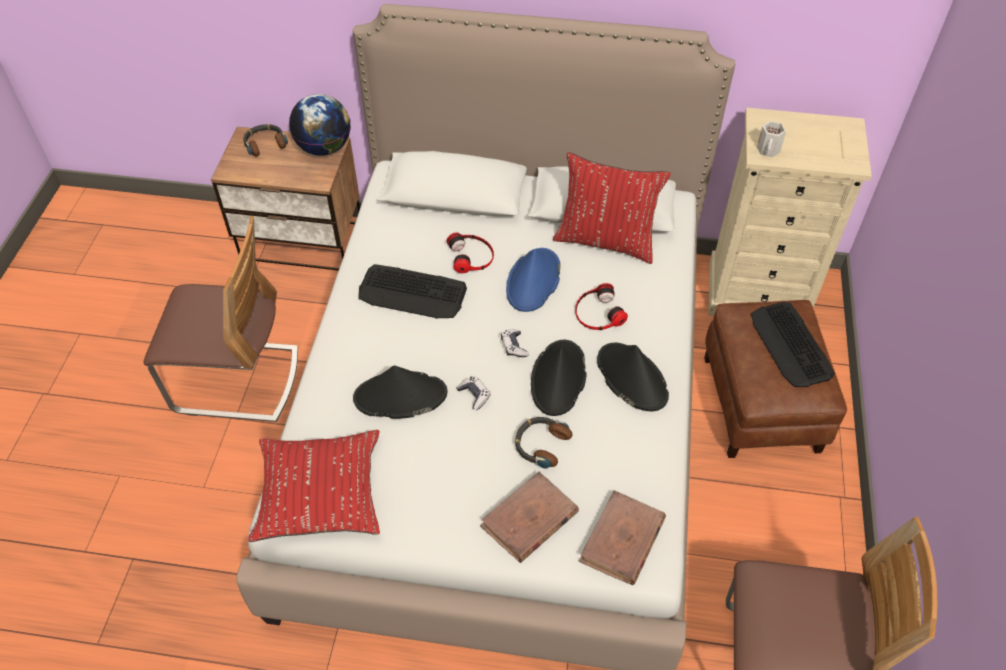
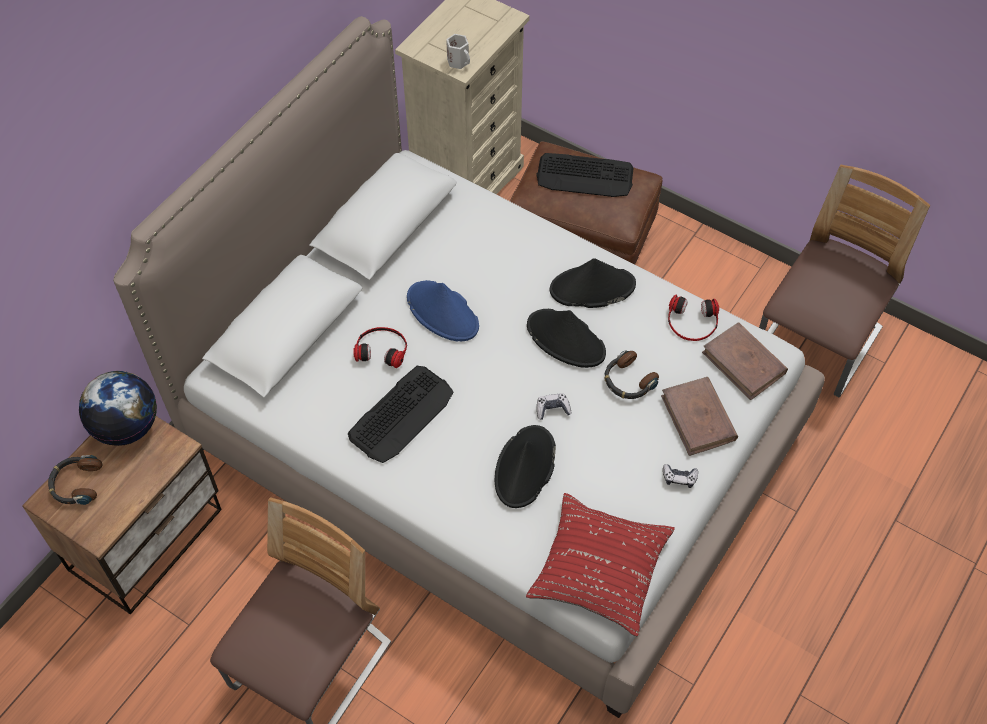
camera: 65 degrees left, 5 degrees up
(514, 346) = (513, 358): game controller -> game controller (679, 478)
(598, 313) = (509, 280): headphones -> headphones (692, 322)
(605, 241) = (427, 238): red pillow -> none

